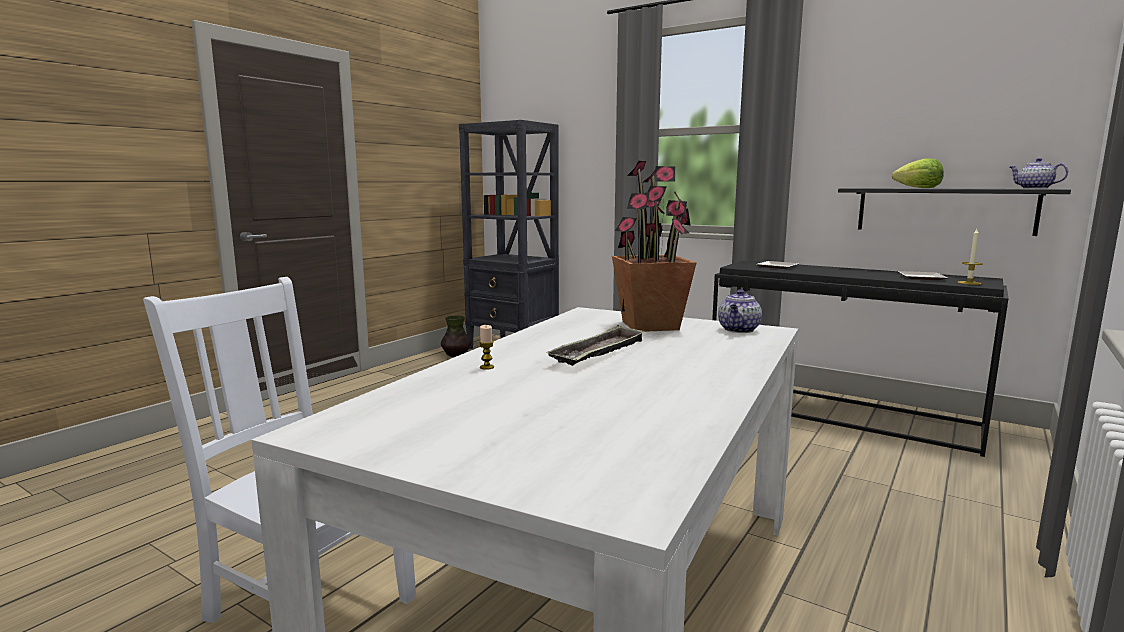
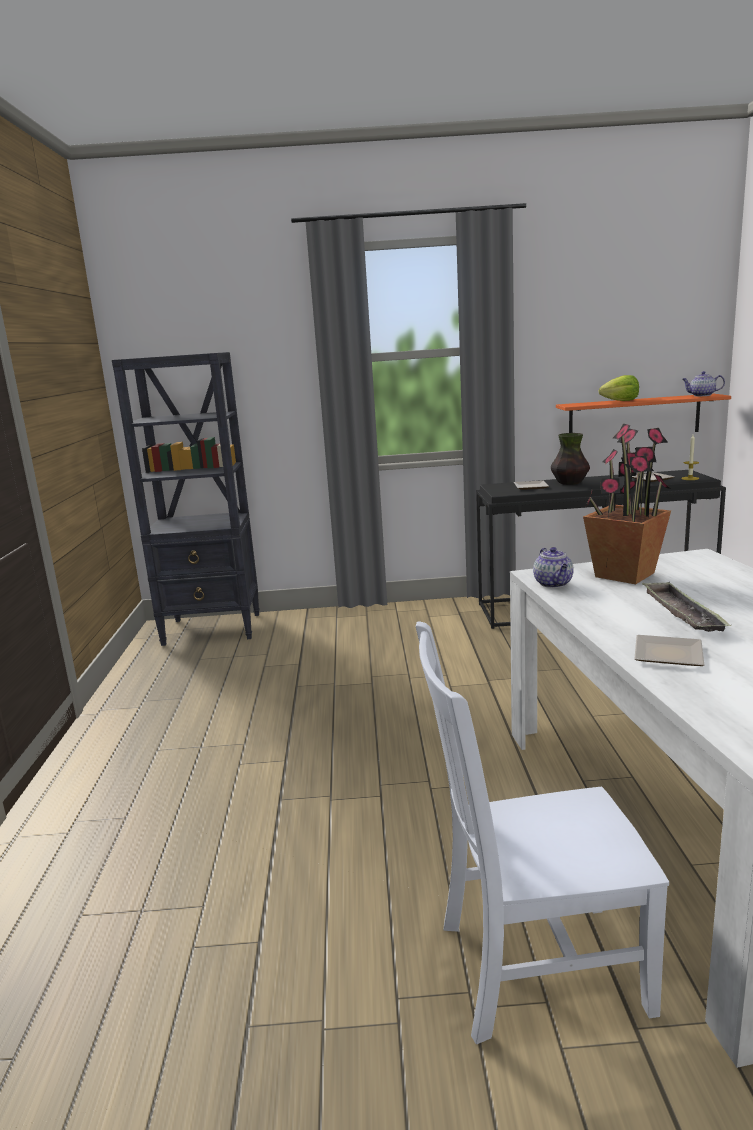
camera: 35 degrees left, 5 degrees up
(456, 355) = (163, 658): vase -> vase (570, 483)
(487, 367) = (666, 655): candle -> plate
(739, 330) = (686, 561): teapot -> teapot (554, 584)
(944, 210) = (634, 417): black shelf -> orange shelf

